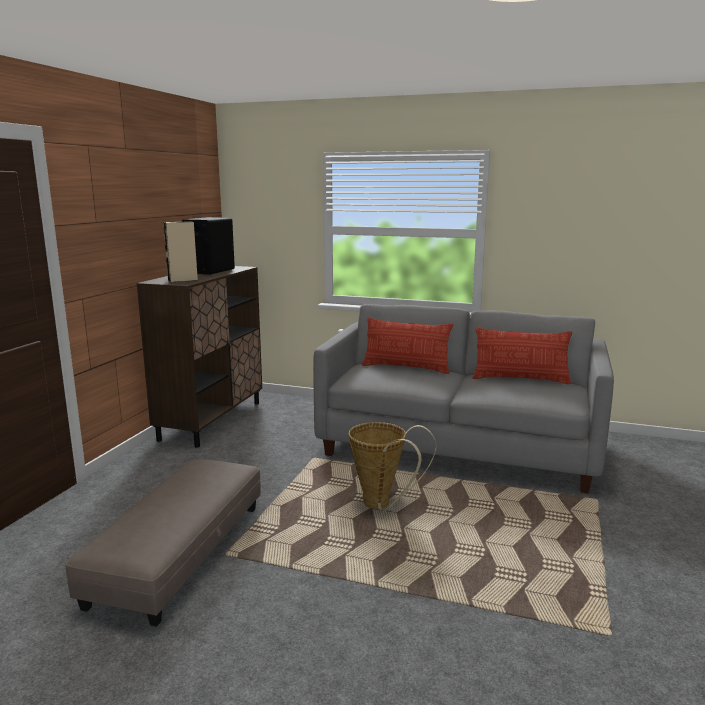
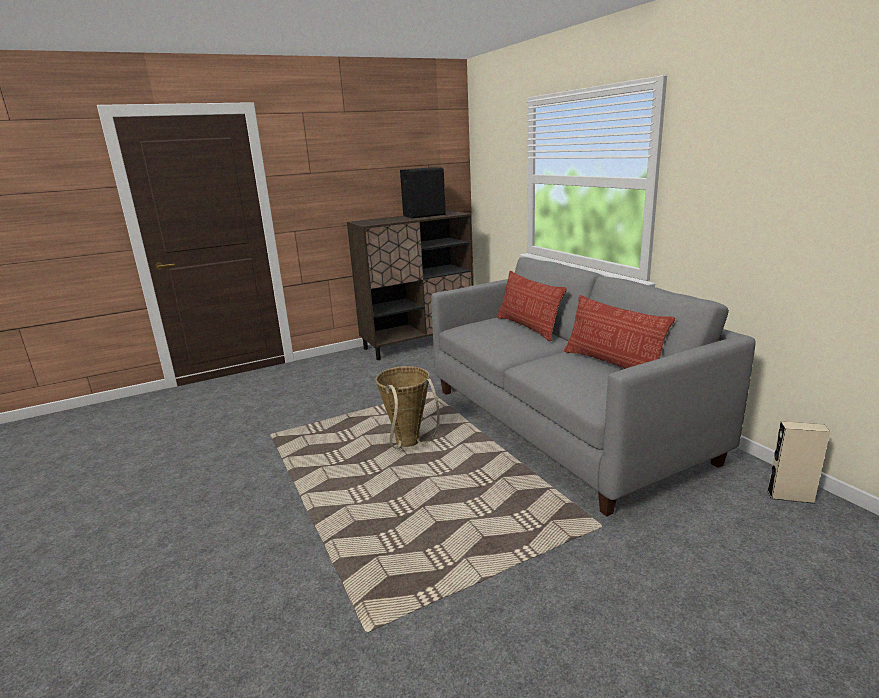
camera: 45 degrees right, 5 degrees up
(180, 552) = (255, 423): grey ottoman -> none
(183, 280) = (377, 222): beige speaker -> beige speaker (790, 496)

